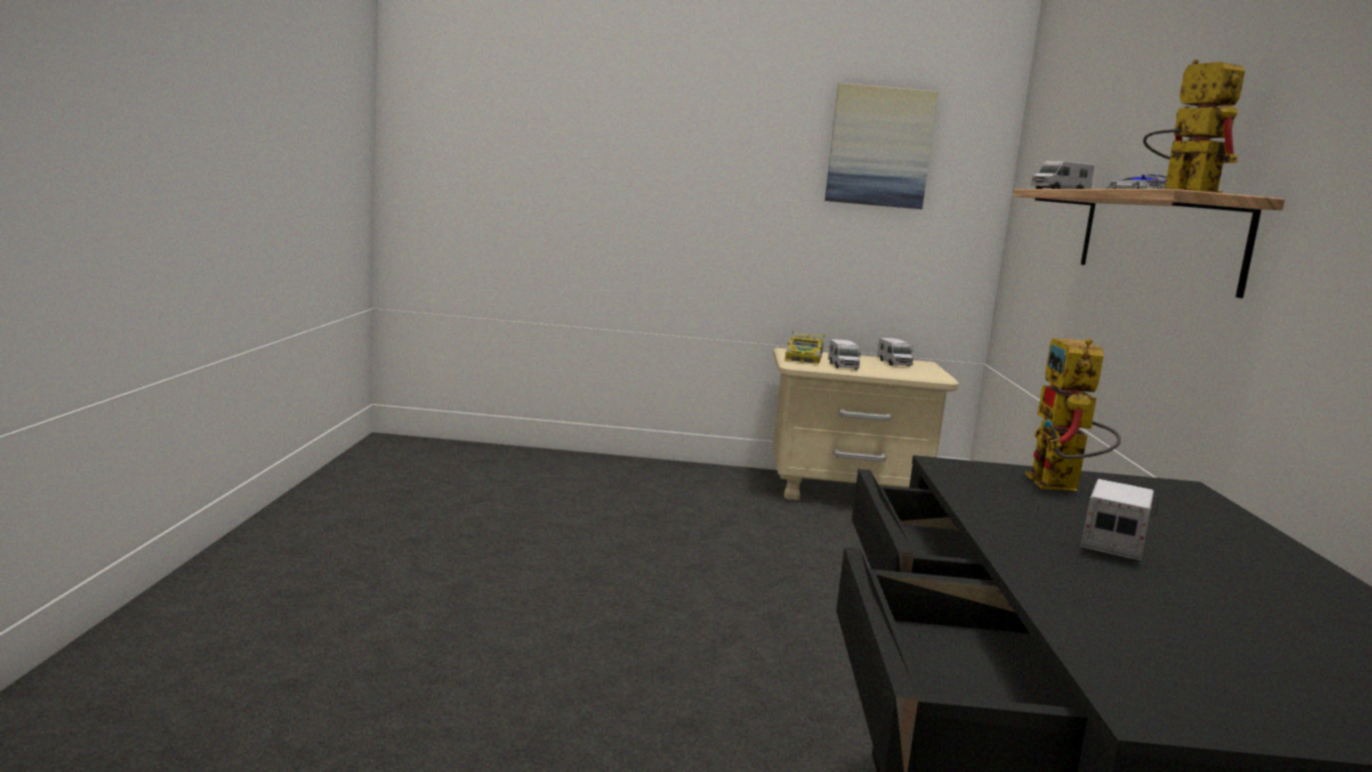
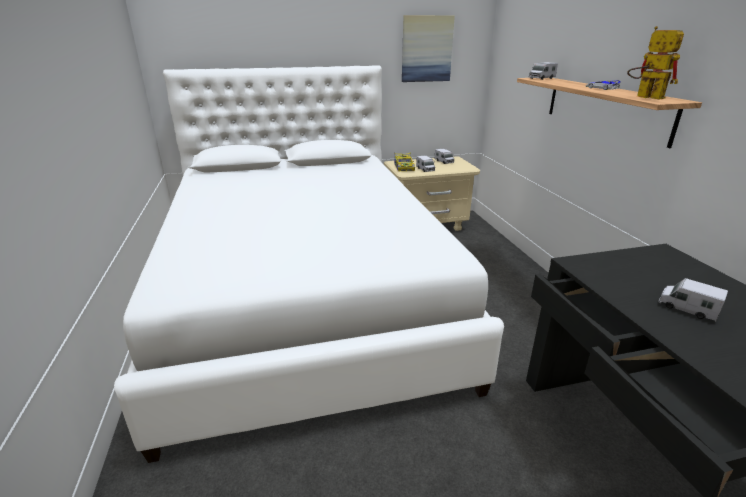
camera: 15 degrees left, 15 degrees up
(527, 542) = (306, 296): none -> white bed
(1062, 487) = (628, 267): toy robot -> none
(1114, 543) = (687, 308): toy truck -> toy truck turned 60 degrees counterclockwise

